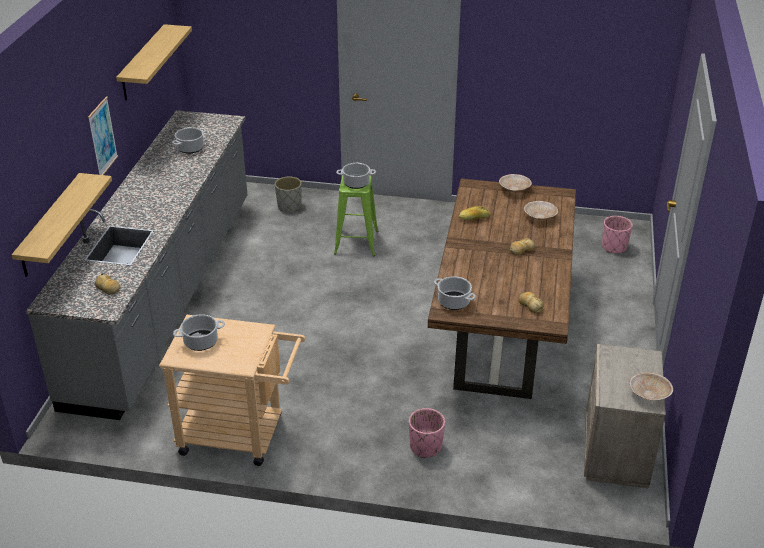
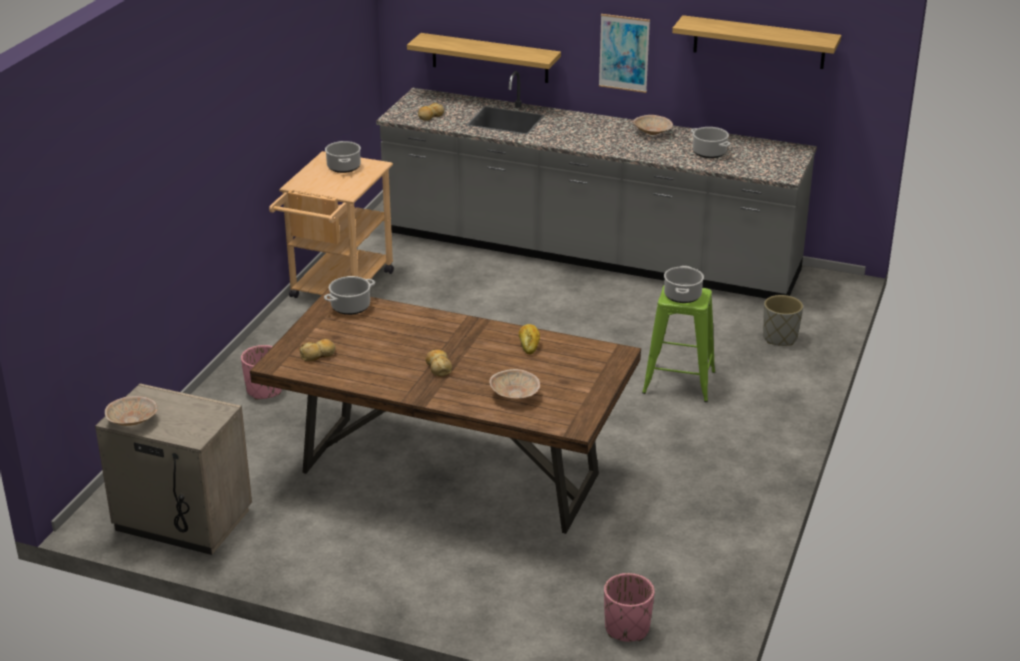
camera: 100 degrees right, 5 degrees down
(514, 189) = (597, 387): beige bowl -> beige bowl (653, 133)

